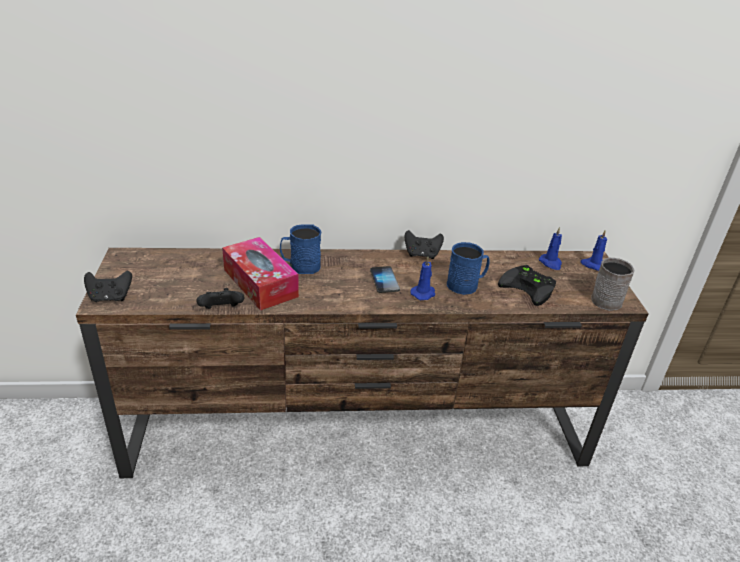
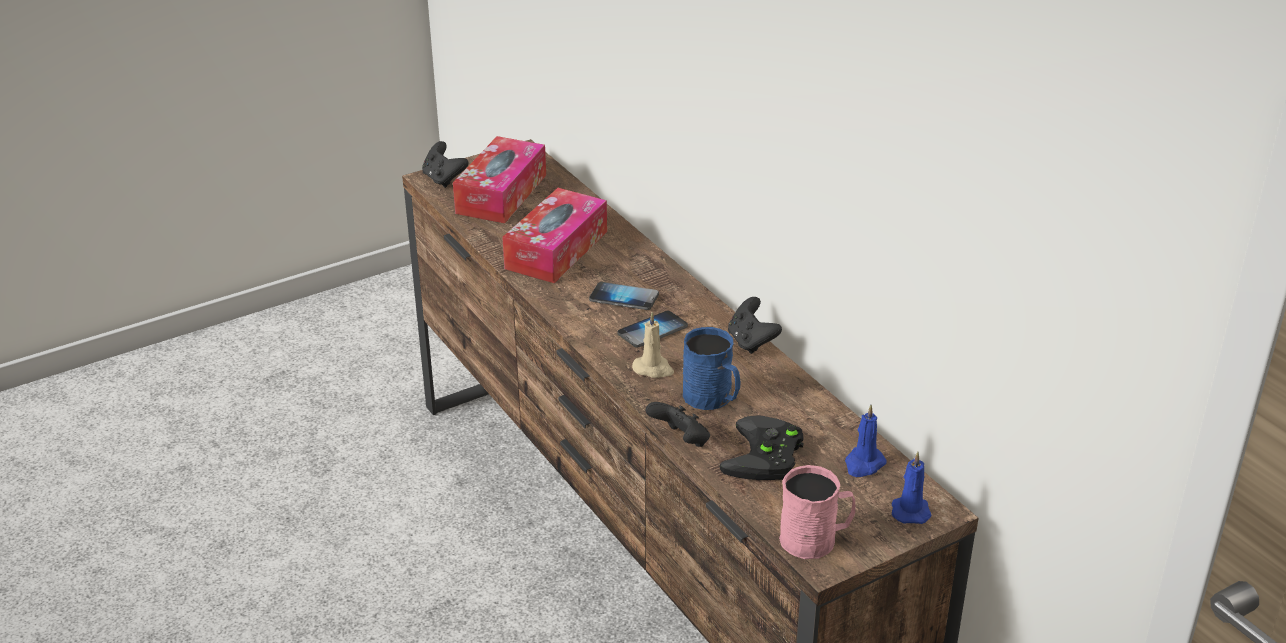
camera: 65 degrees right, 0 degrees up
(164, 281) = (501, 194): none -> tissue box
(221, 310) = (481, 247): black game controller -> black game controller (681, 441)
(300, 266) = (620, 262): blue mug -> none
(340, 278) = (624, 298): none -> phone
(423, 293) = (653, 369): blue candle -> beige candle
(606, 298) = (815, 539): grey mug -> pink mug

